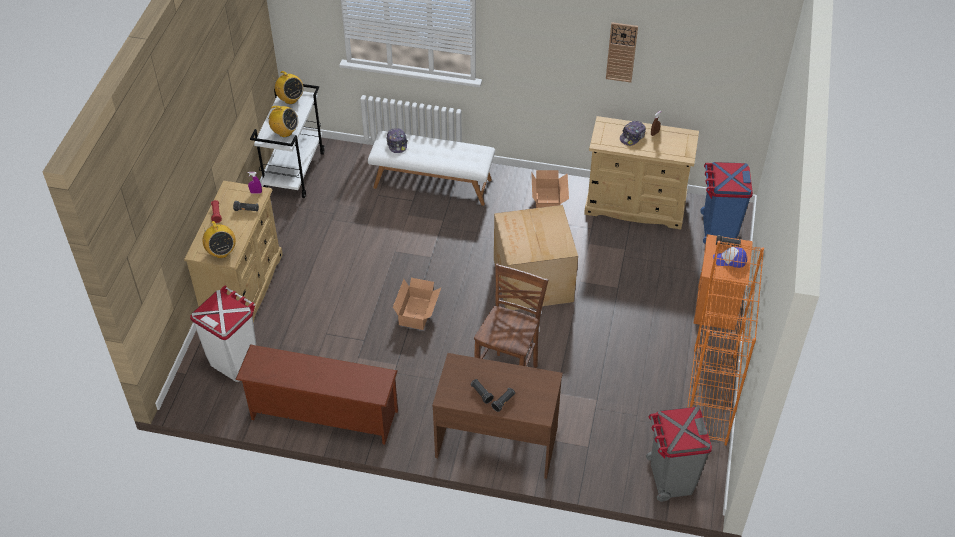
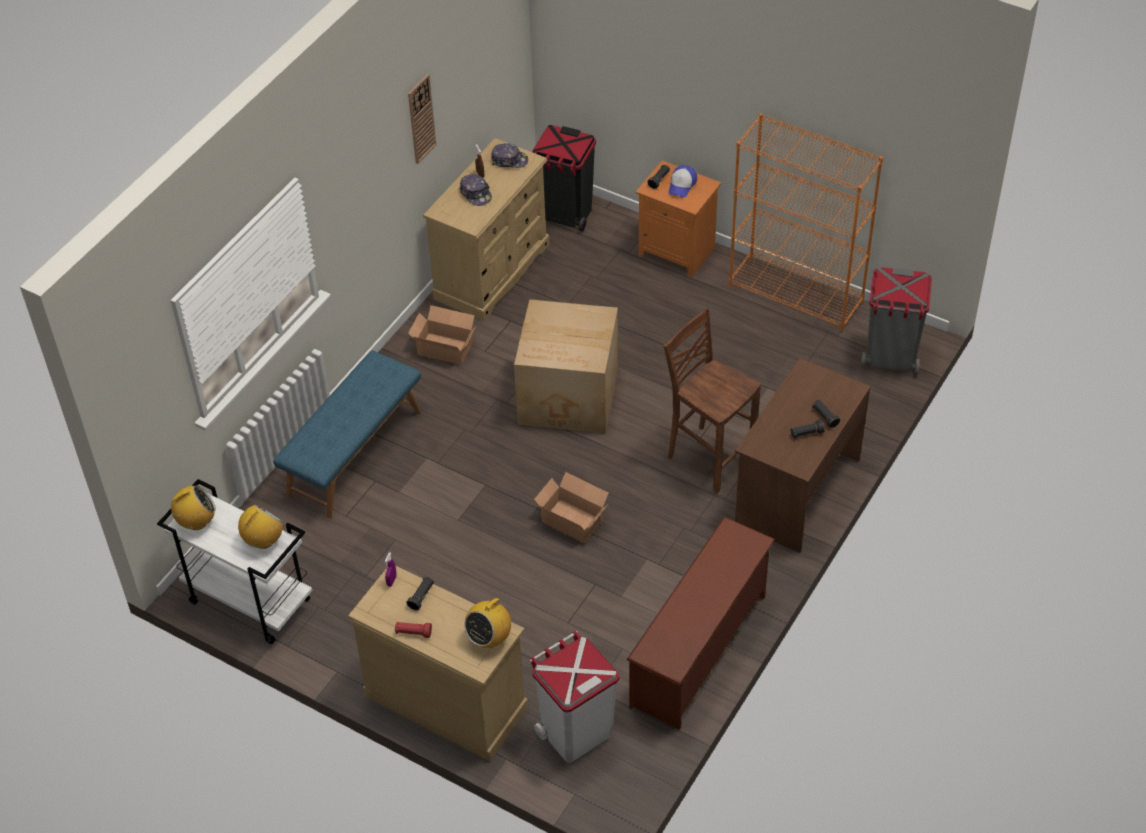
camera: 70 degrees left, 0 degrees up
(221, 252) = (489, 638): radio -> radio turned 135 degrees clockwise
(397, 143) = (315, 443): cap -> cap (509, 160)
(433, 183) = (354, 452): white bench -> blue bench
(718, 230) = (565, 214): blue trash can -> black trash can

